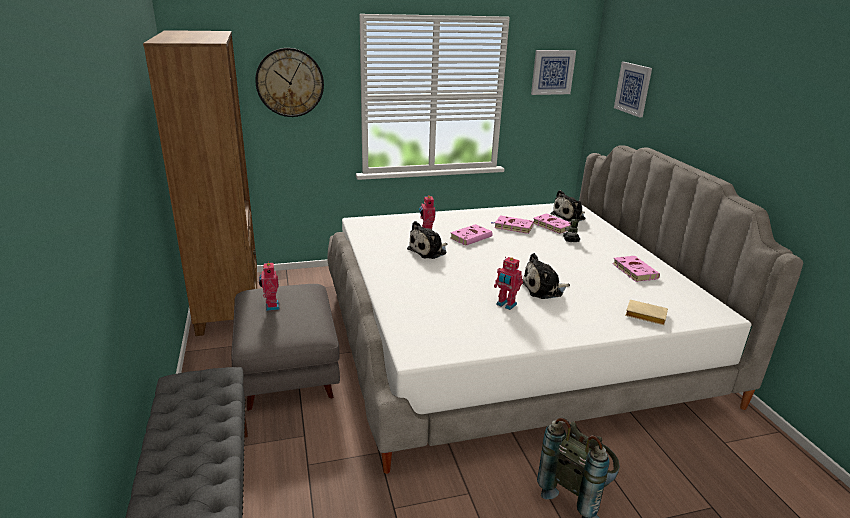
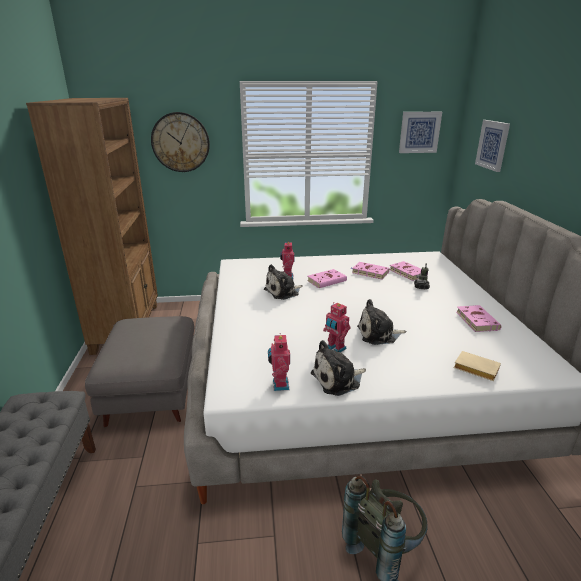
camera: 10 degrees right, 0 degrees up
(271, 306) = (135, 335): toy robot -> toy robot (279, 385)
(570, 216) = (427, 265): plush toy -> plush toy (338, 379)

